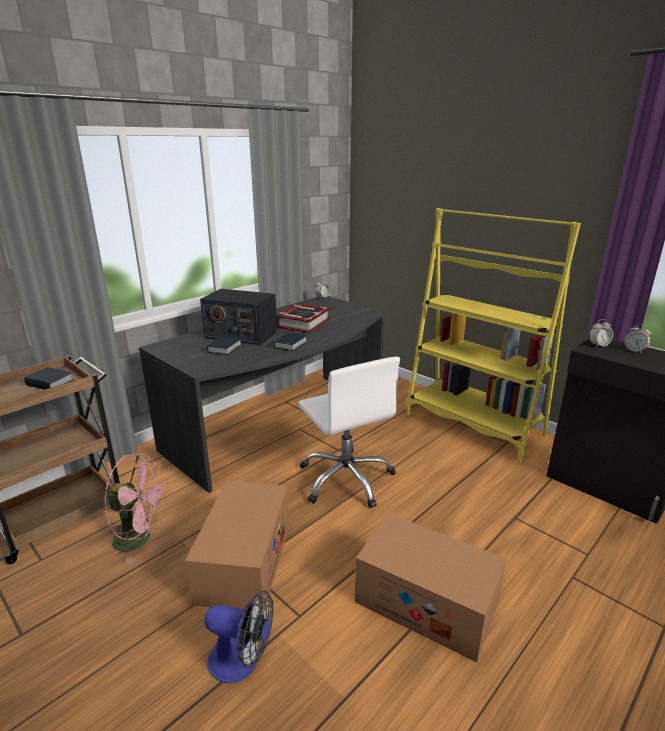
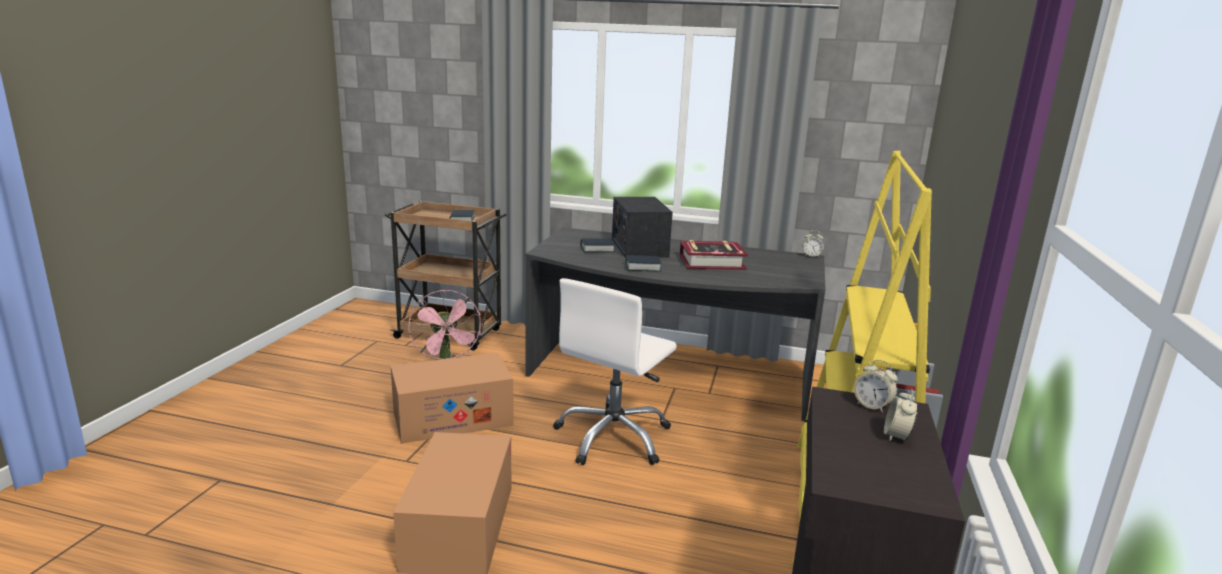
camera: 60 degrees right, 5 degrees down
(242, 661) = (350, 448): fan -> none

